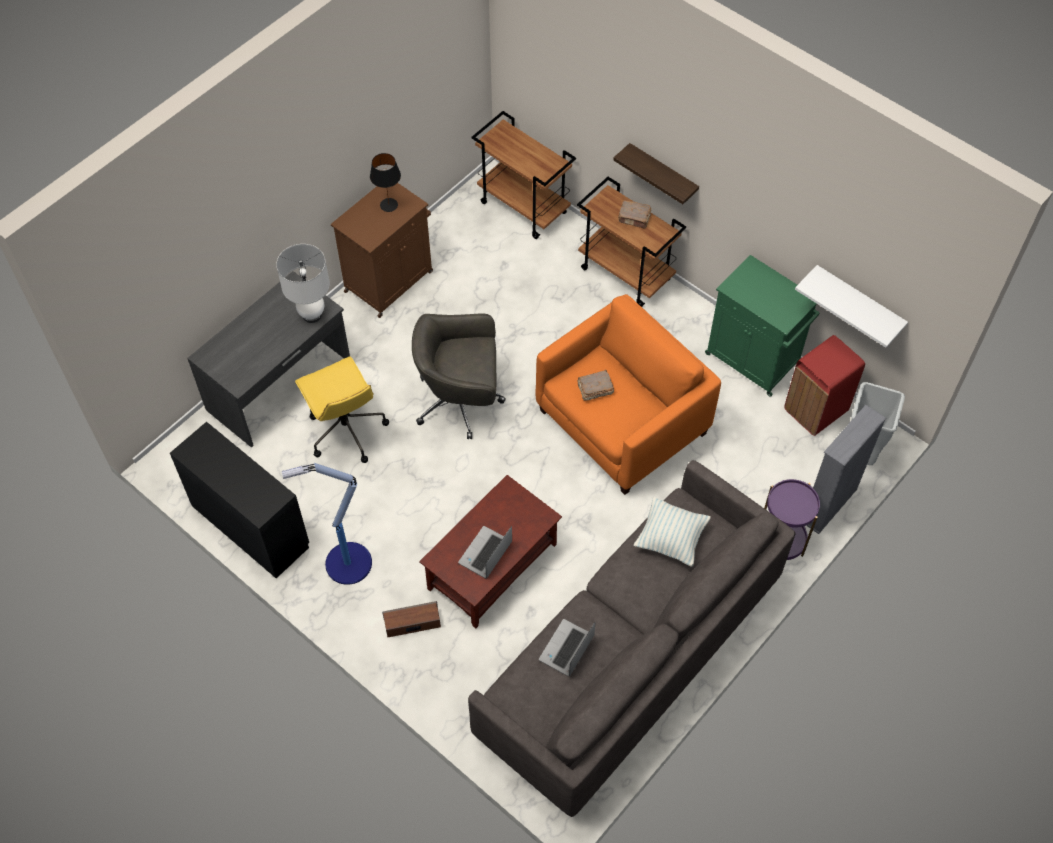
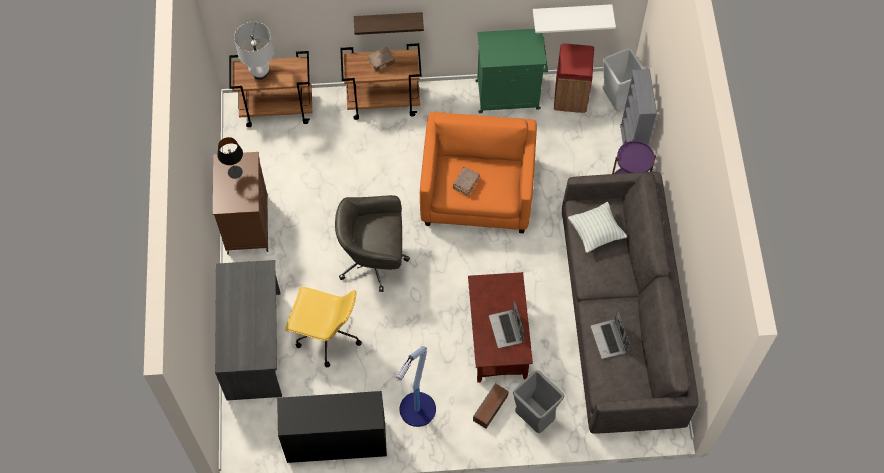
camera: 45 degrees left, 5 degrees up
(312, 315) = (261, 280): white table lamp -> white table lamp (260, 73)
(440, 669) = (533, 418): none -> grey trash can
(461, 401) = (374, 259): grey office chair -> grey office chair turned 45 degrees clockwise

